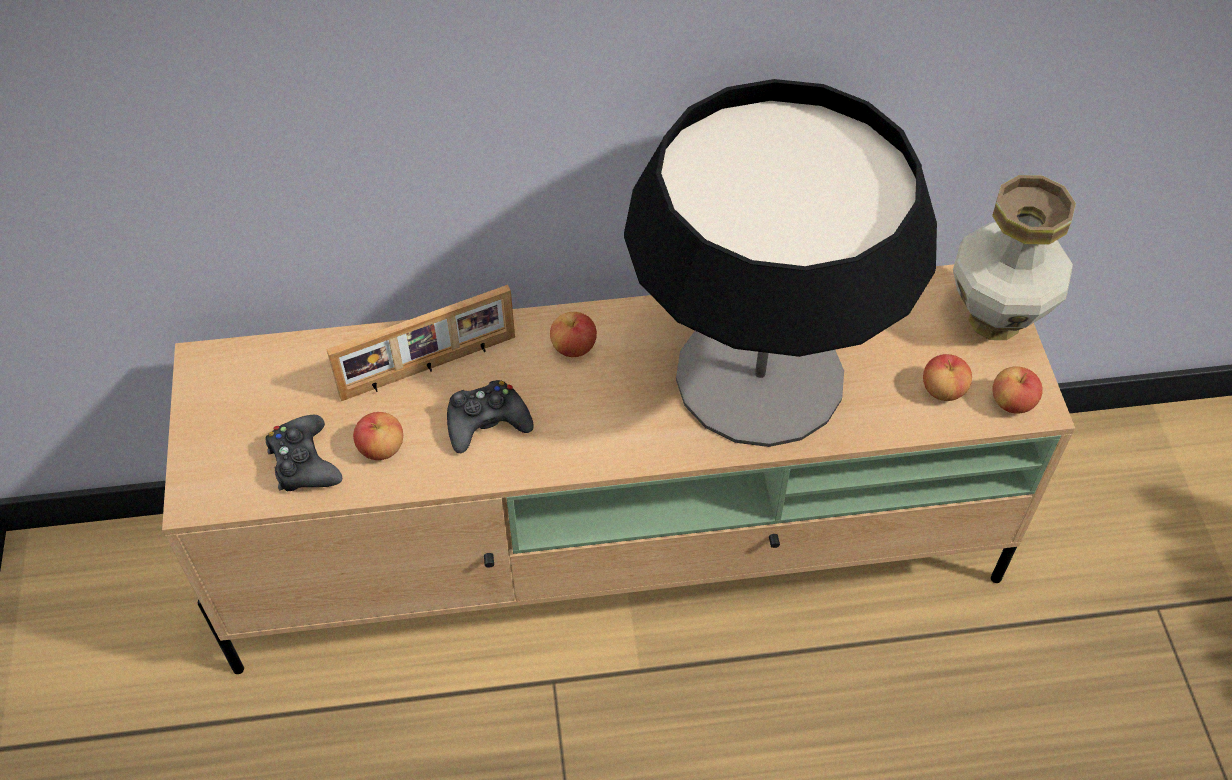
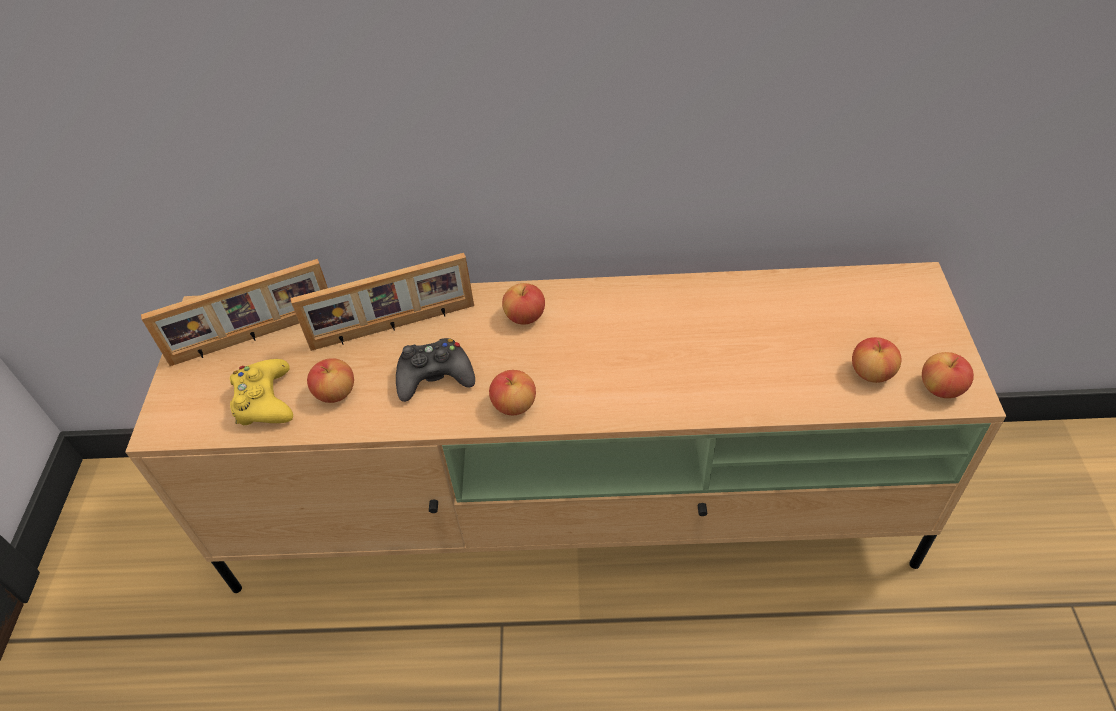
camera: 10 degrees right, 5 degrees down
(273, 389) = (254, 337): none -> picture frame
(304, 462) = (264, 401): black game controller -> yellow game controller
(578, 449) = (514, 405): none -> apple
(759, 376) = (693, 351): table lamp -> none
(993, 320) = (922, 313): vase -> none

